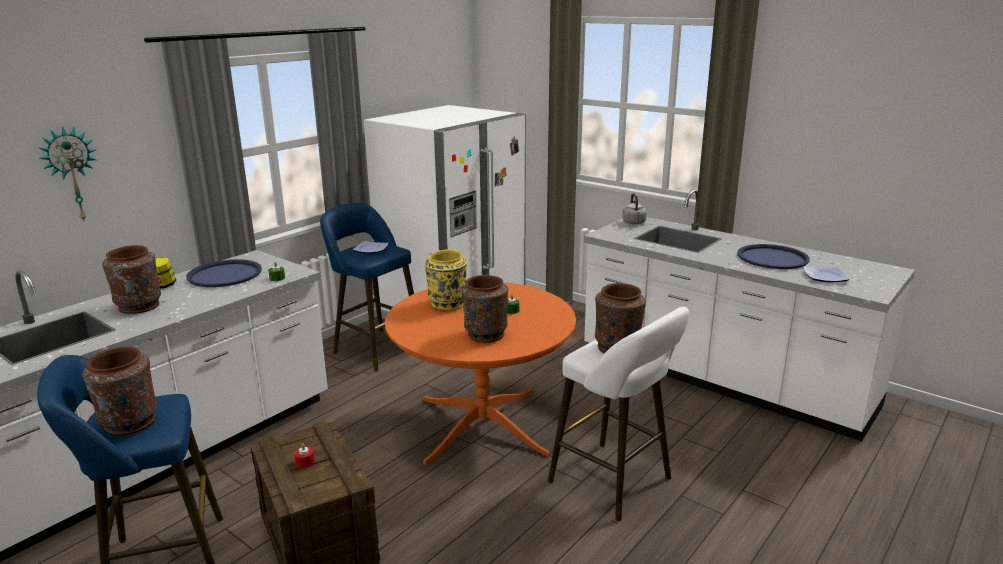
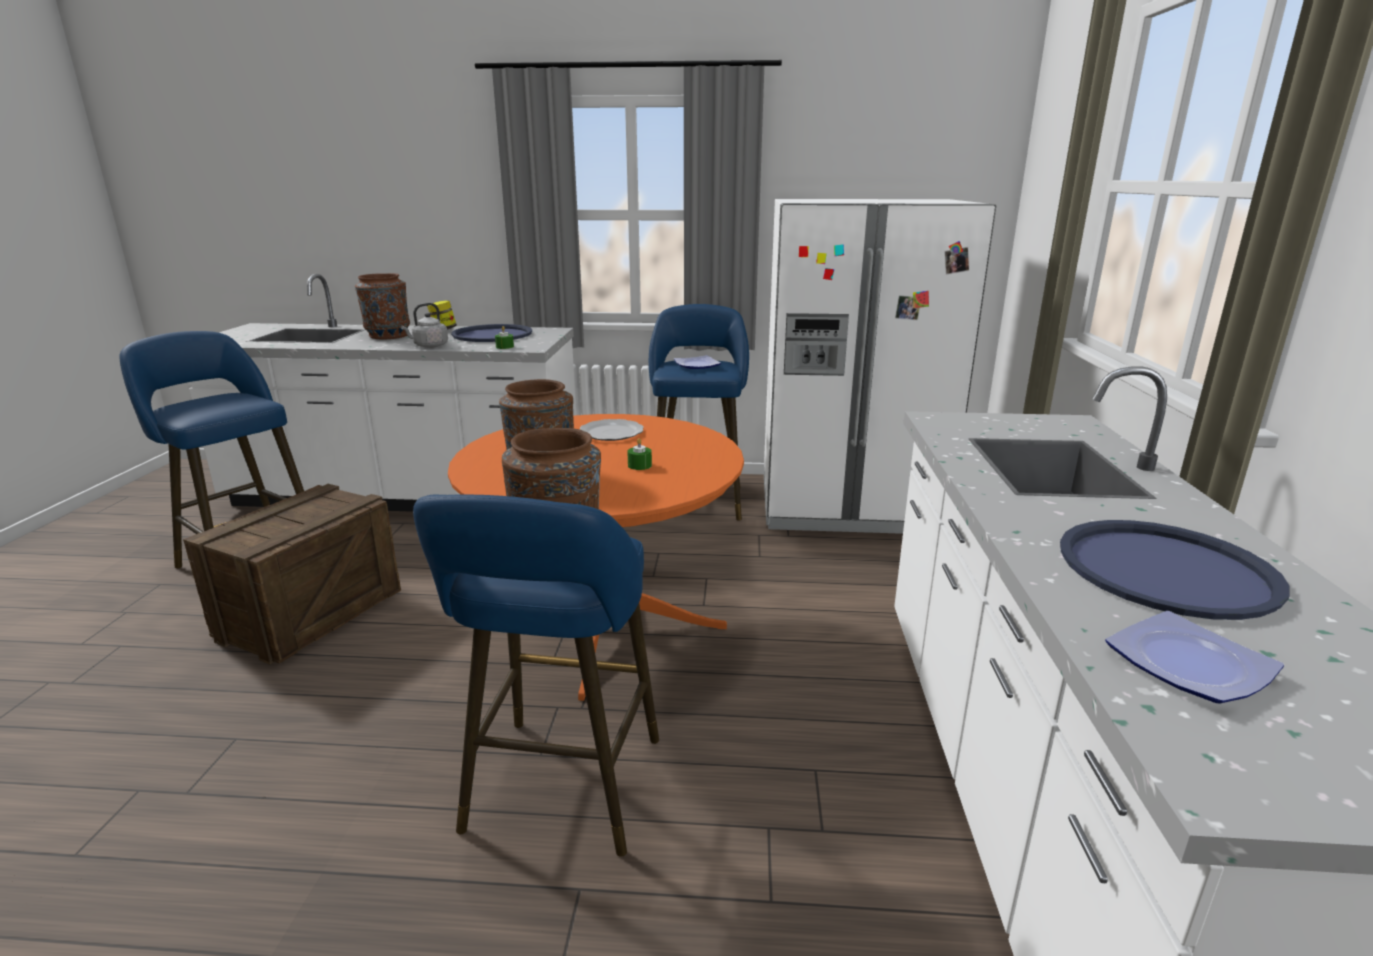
camera: 55 degrees right, 0 degrees up
(71, 174) = (411, 204): wall clock -> none
(129, 423) = (201, 404): brown vase -> none
(305, 462) = (293, 516): red candle -> none
(447, 304) = (611, 433): yellow vase -> plate
(615, 483) = (561, 792): white stool -> blue stool
(634, 223) = (1047, 424): grey kettle -> grey kettle (429, 346)

